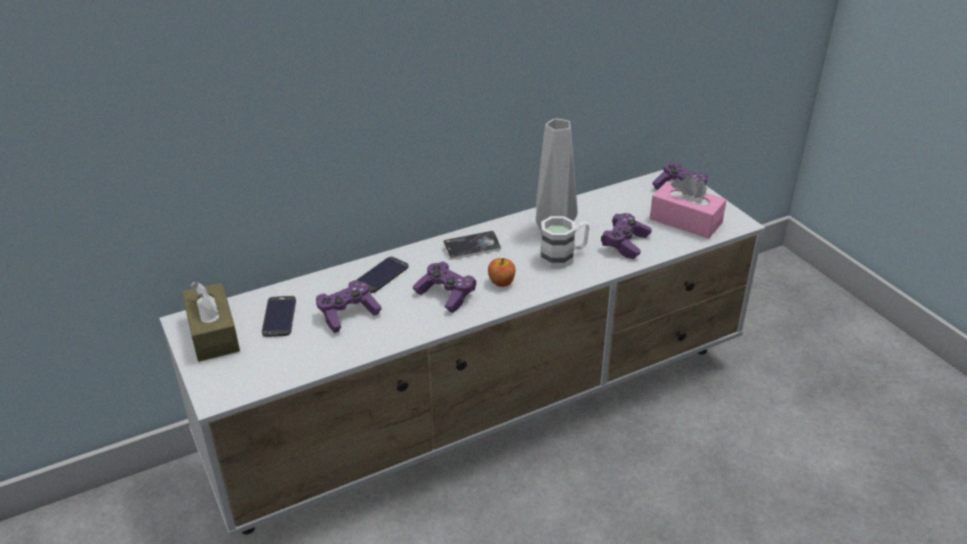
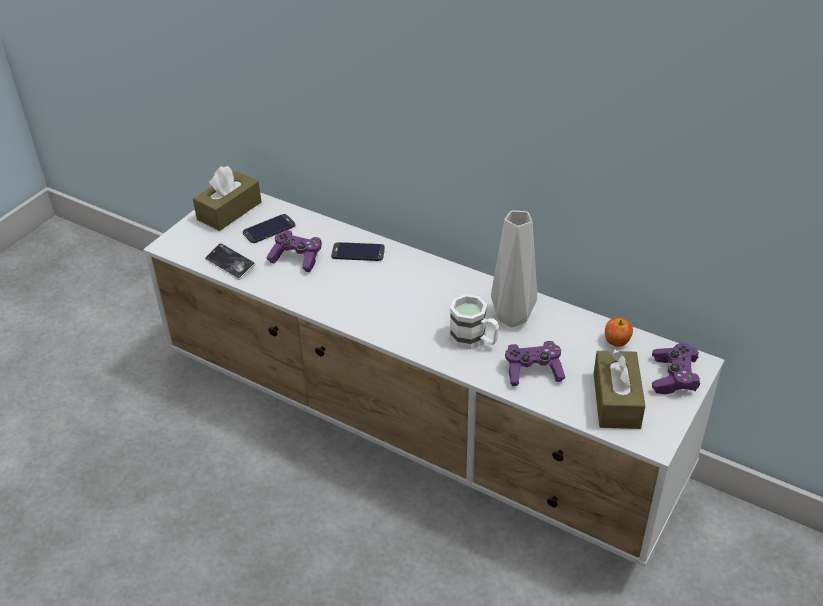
camera: 60 degrees right, 5 degrees up
(446, 295) = (360, 295): purple game controller -> none
(472, 248) = (437, 282): phone -> phone (230, 264)
(501, 282) = (403, 318): apple -> apple (617, 341)
(685, 221) = (616, 400): pink tissue box -> brown tissue box

